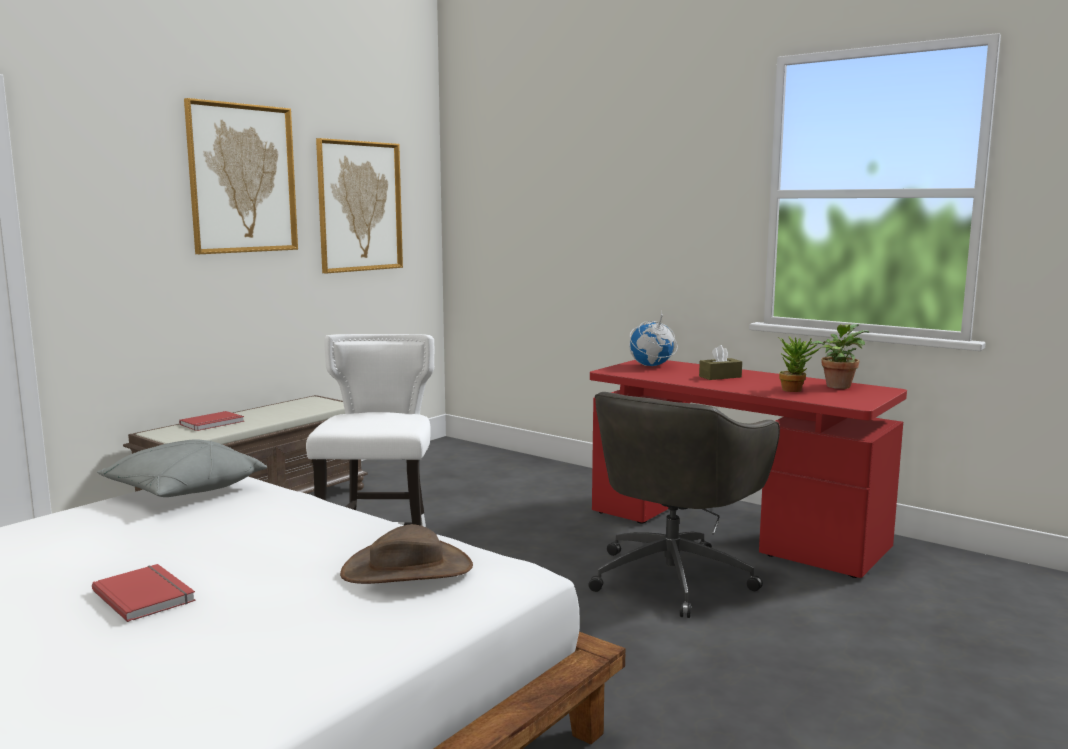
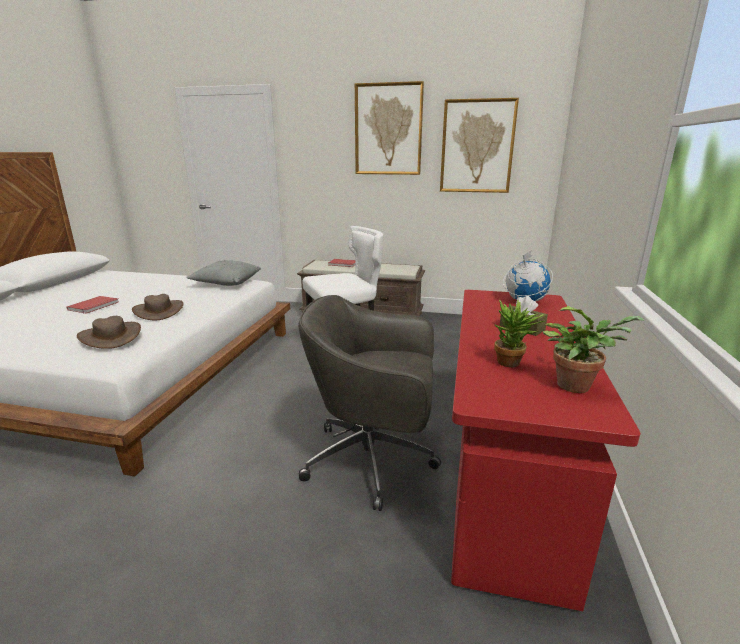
camera: 65 degrees right, 10 degrees up
(286, 542) = (159, 311): none -> brown hat

